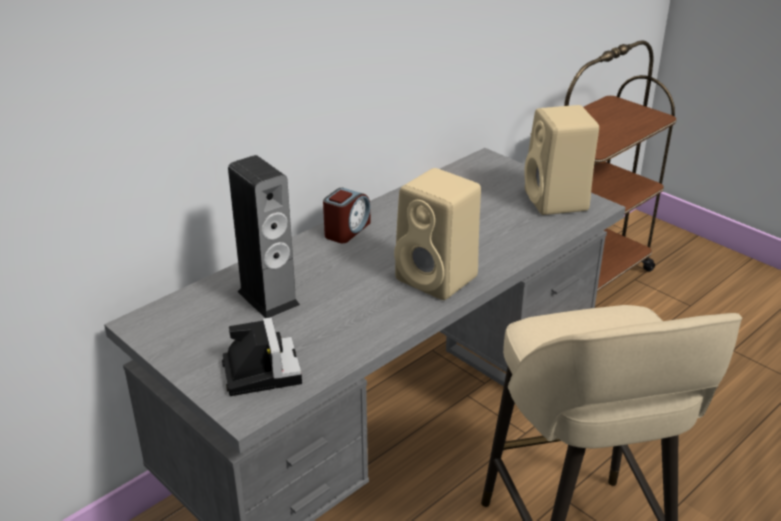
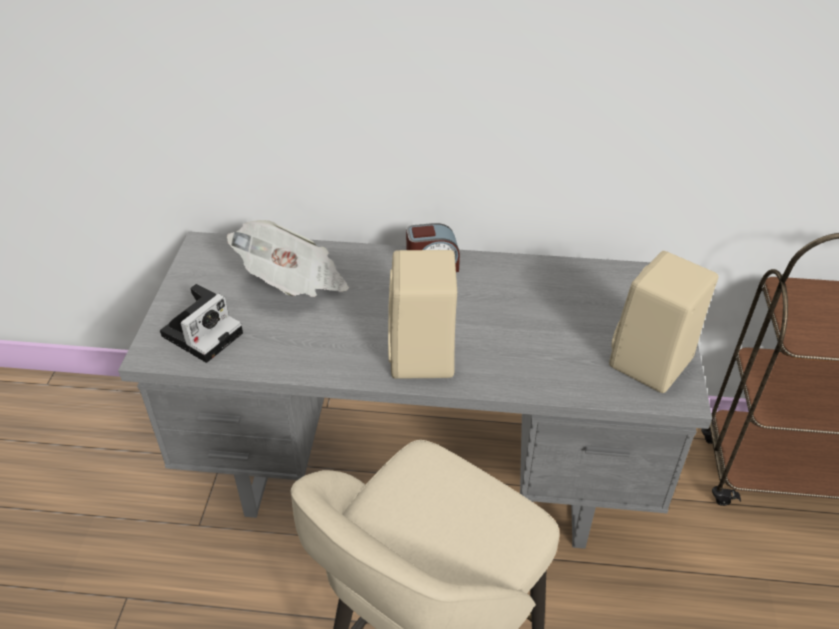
camera: 50 degrees right, 10 degrees up
(268, 298) = (294, 283): speaker -> newspaper

